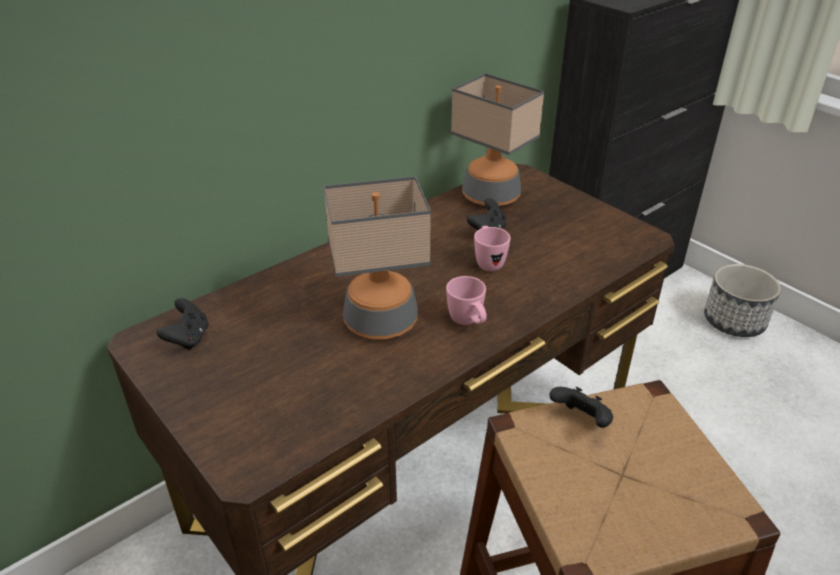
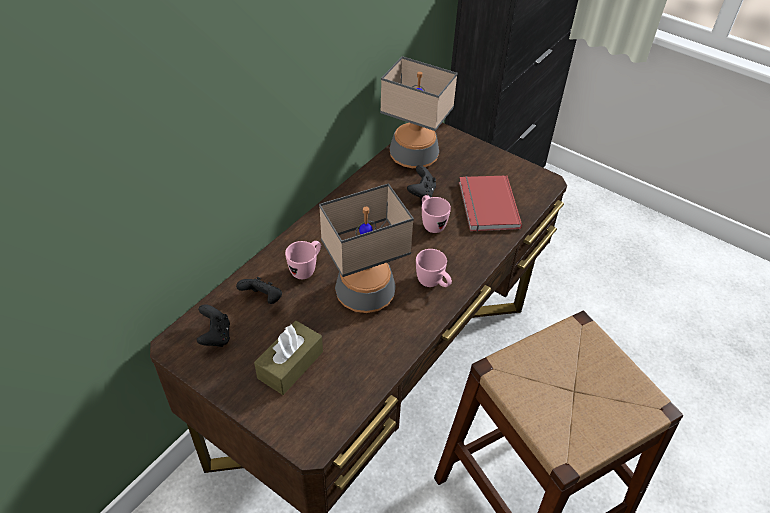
camera: 15 degrees left, 10 degrees up
(260, 381) = (290, 365): none -> brown tissue box
(321, 287) = (306, 269): none -> pink mug
(563, 252) = (486, 205): none -> red book
(581, 420) = (538, 354): black game controller -> black game controller (263, 299)
(734, 321) = (593, 210): planter -> none

